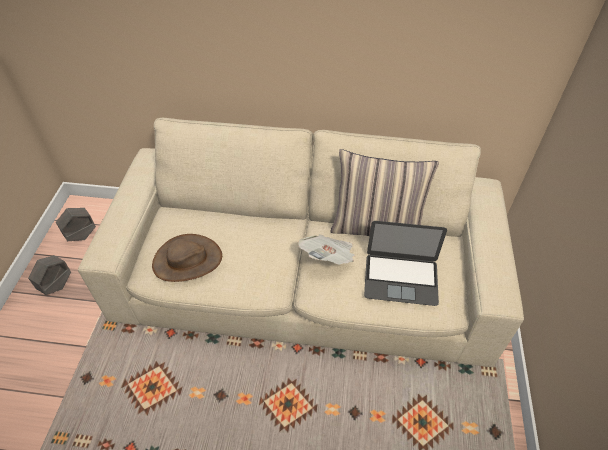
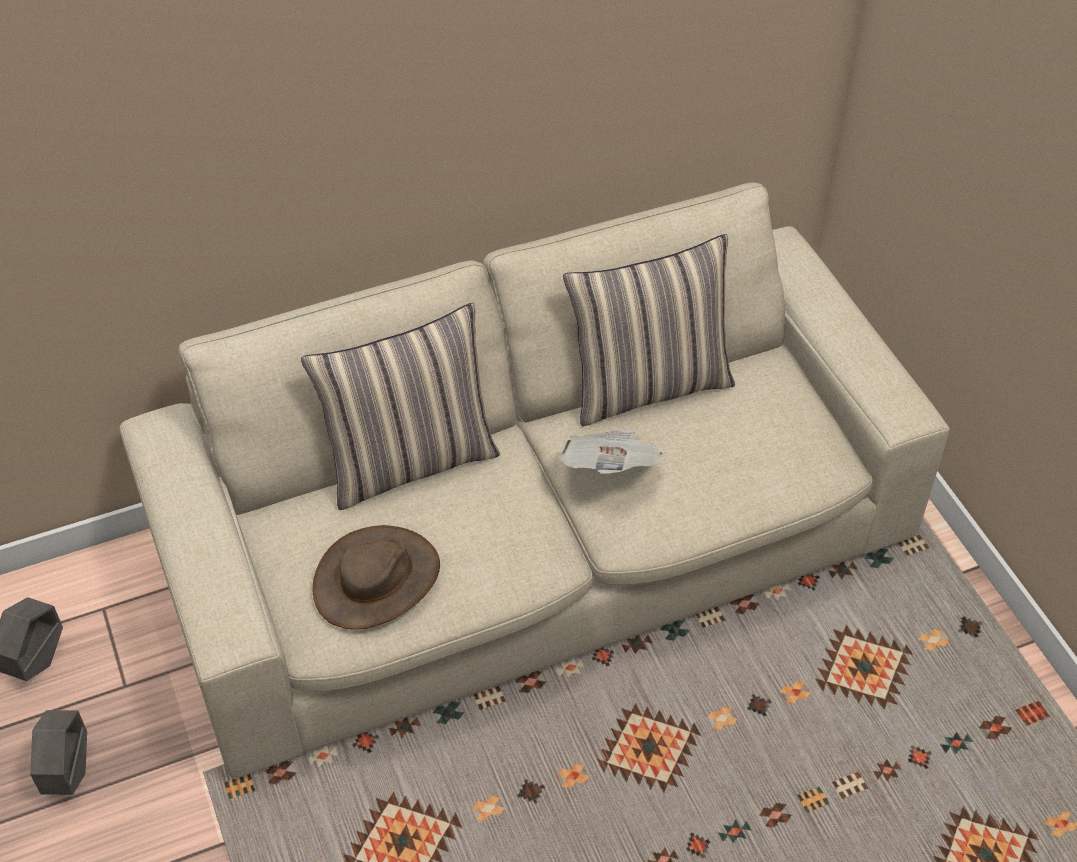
camera: 30 degrees left, 0 degrees up
(244, 214) = (411, 461): none -> pillow
(401, 279) = (741, 450): laptop -> none

